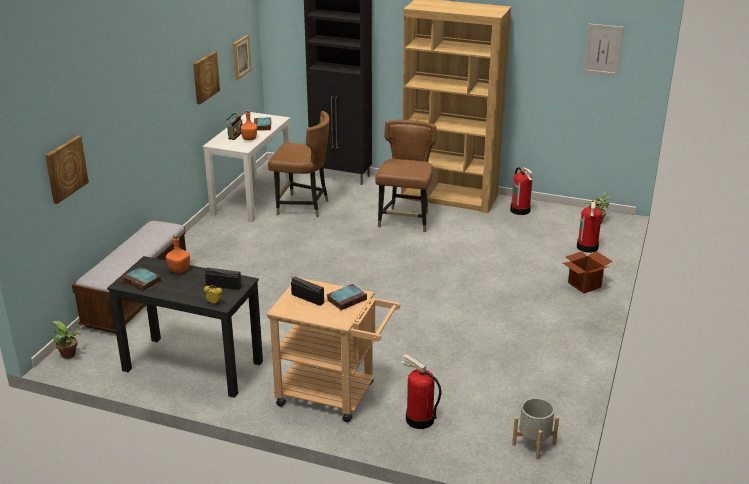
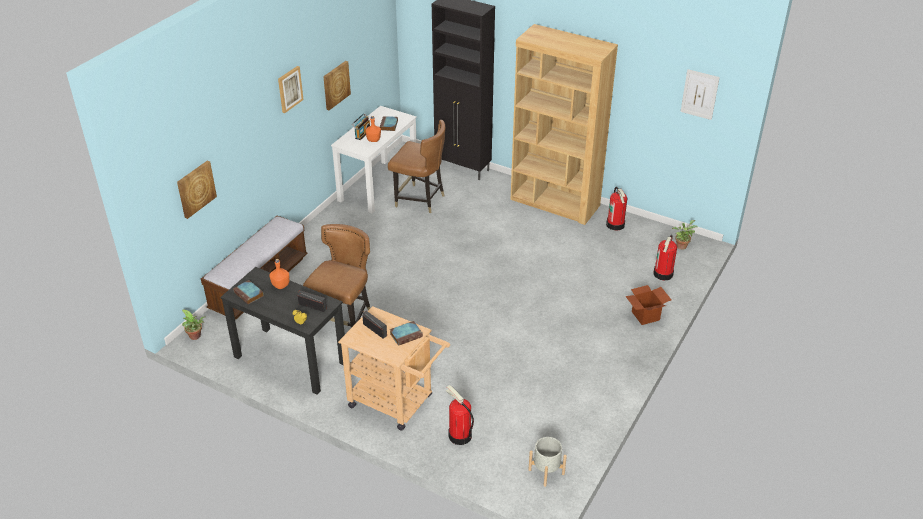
camera: 10 degrees right, 10 degrees up
(240, 57) = (375, 58): picture -> picture (289, 89)
(405, 220) = (507, 225): brown chair -> brown chair (344, 320)

